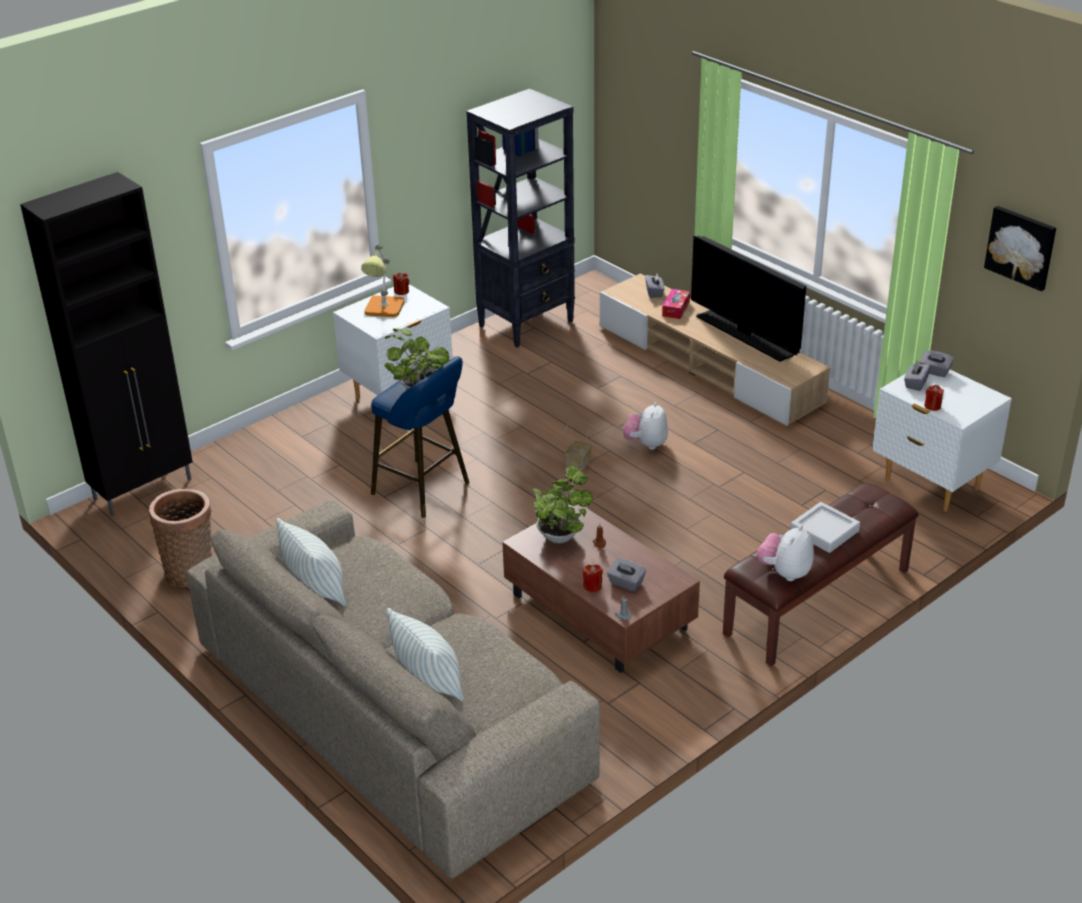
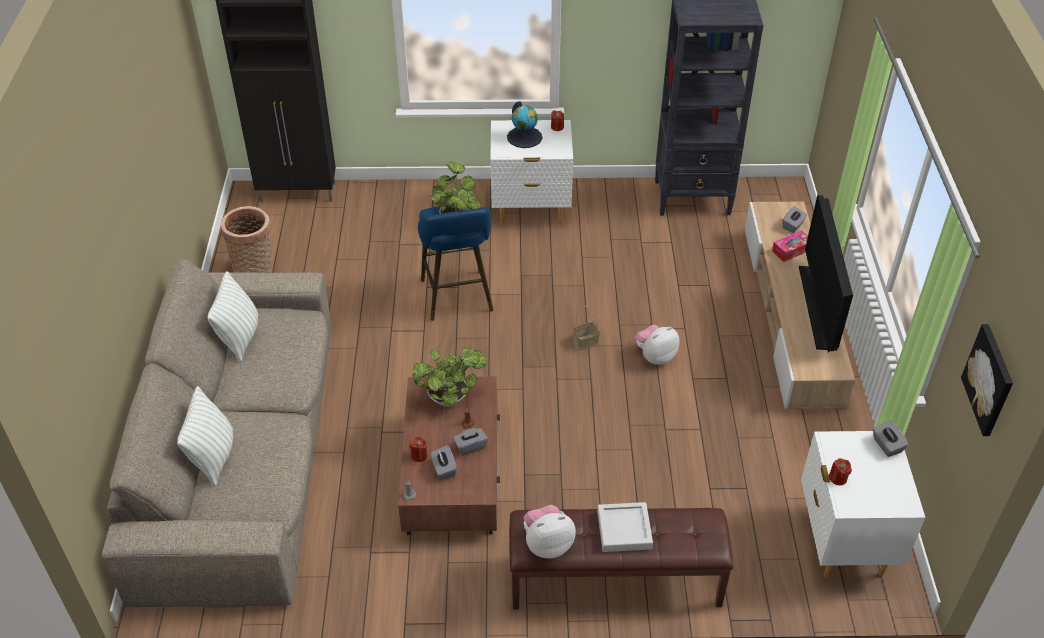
camera: 40 degrees right, 10 degrees up
(383, 310) = (524, 137): table lamp -> globe
(915, 383) = (853, 446): grey tissue box -> grey tissue box (470, 446)

